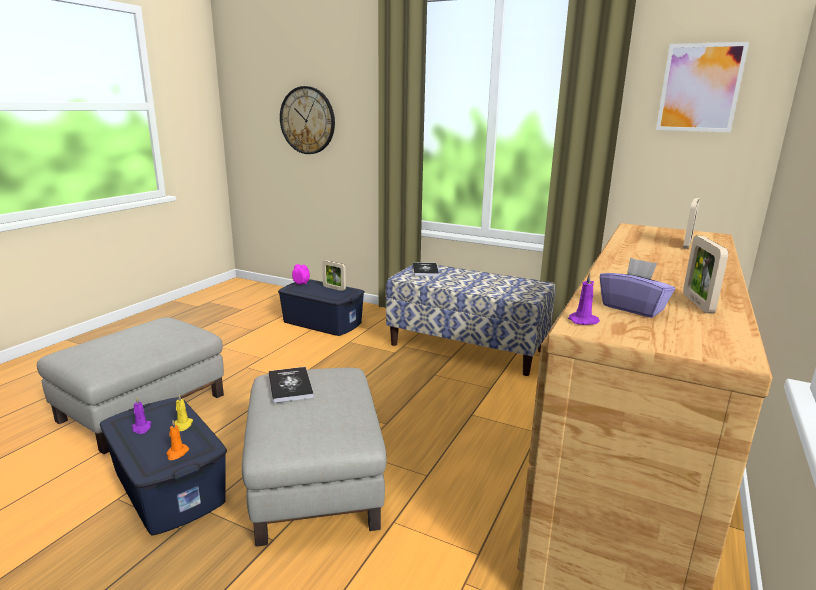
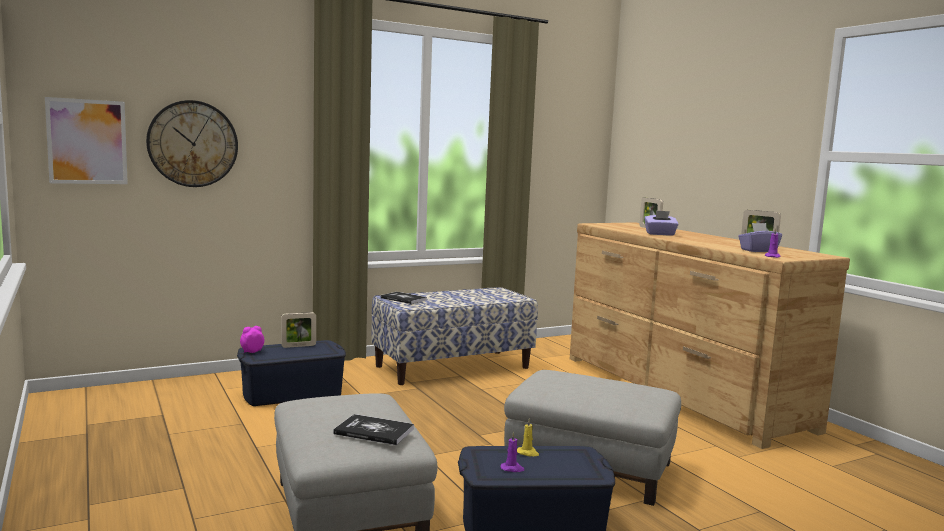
camera: 55 degrees left, 10 degrees down
(177, 453) = (577, 462): orange candle -> none
(290, 385) = (564, 385): book -> book (374, 431)
(640, 254) = (660, 234): none -> purple tissue box
(700, 88) = (567, 124): picture -> picture (87, 141)

